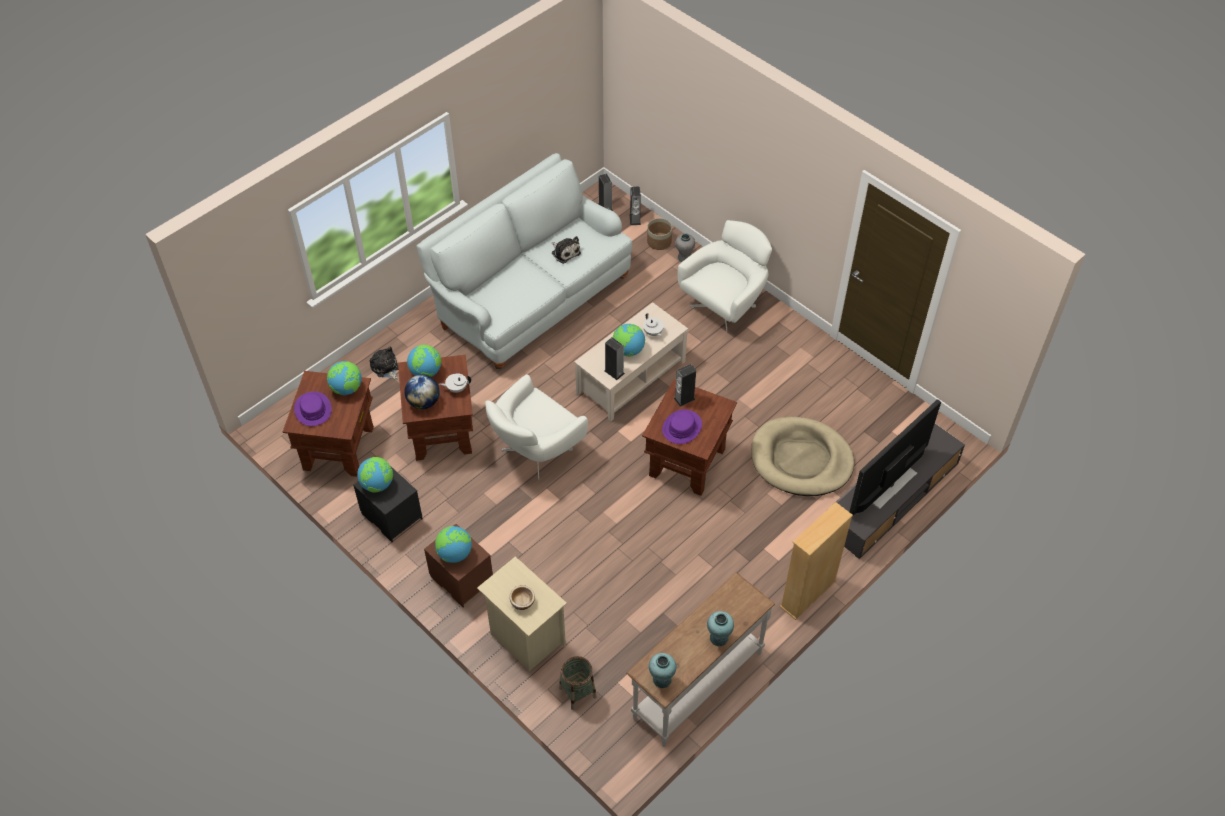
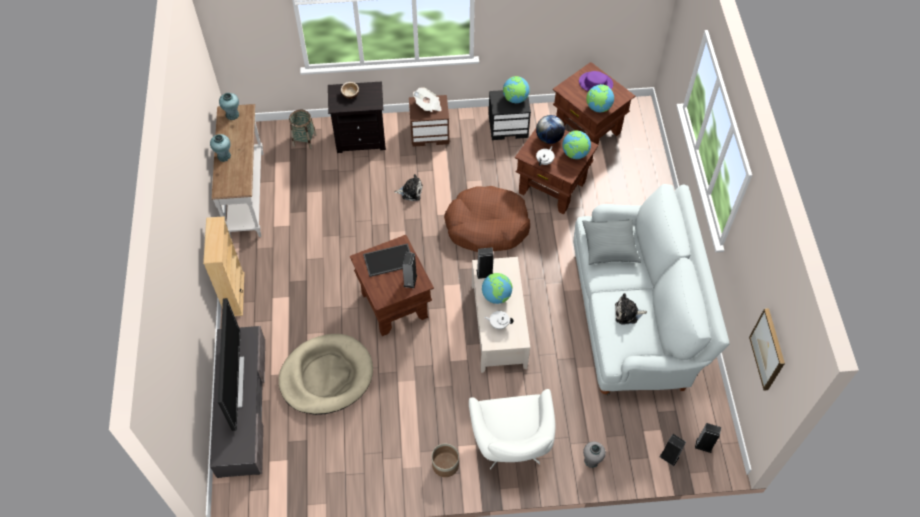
camera: 130 degrees right, 5 degrees up
(385, 368) = (638, 190): plush toy -> plush toy (410, 191)
(454, 554) = (428, 105): globe -> newspaper
(507, 297) = (609, 245): none -> grey pillow
(525, 638) = (361, 138): beige nightstand -> black nightstand
(535, 452) = (487, 226): white armchair -> brown dog bed
(559, 103) = (768, 349): none -> picture
(659, 241) = (626, 455): planter -> planter (445, 464)
(682, 427) = (388, 261): purple hat -> tray

